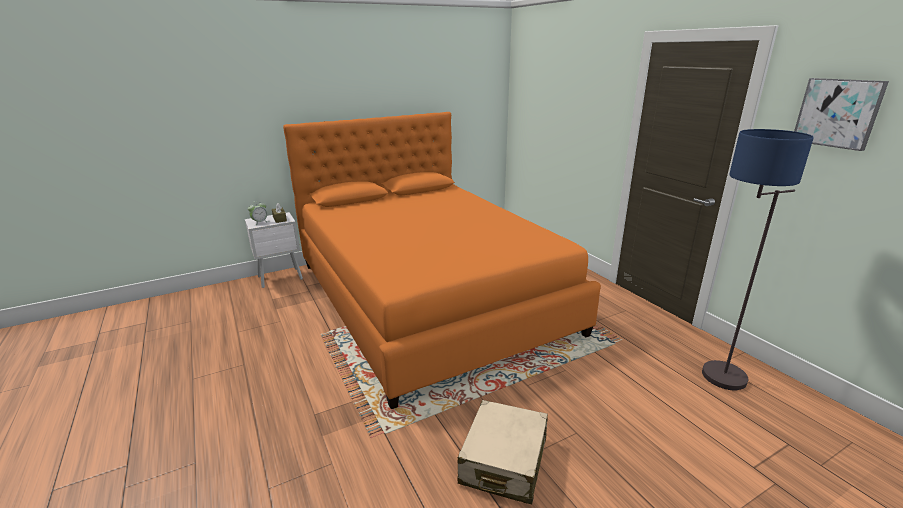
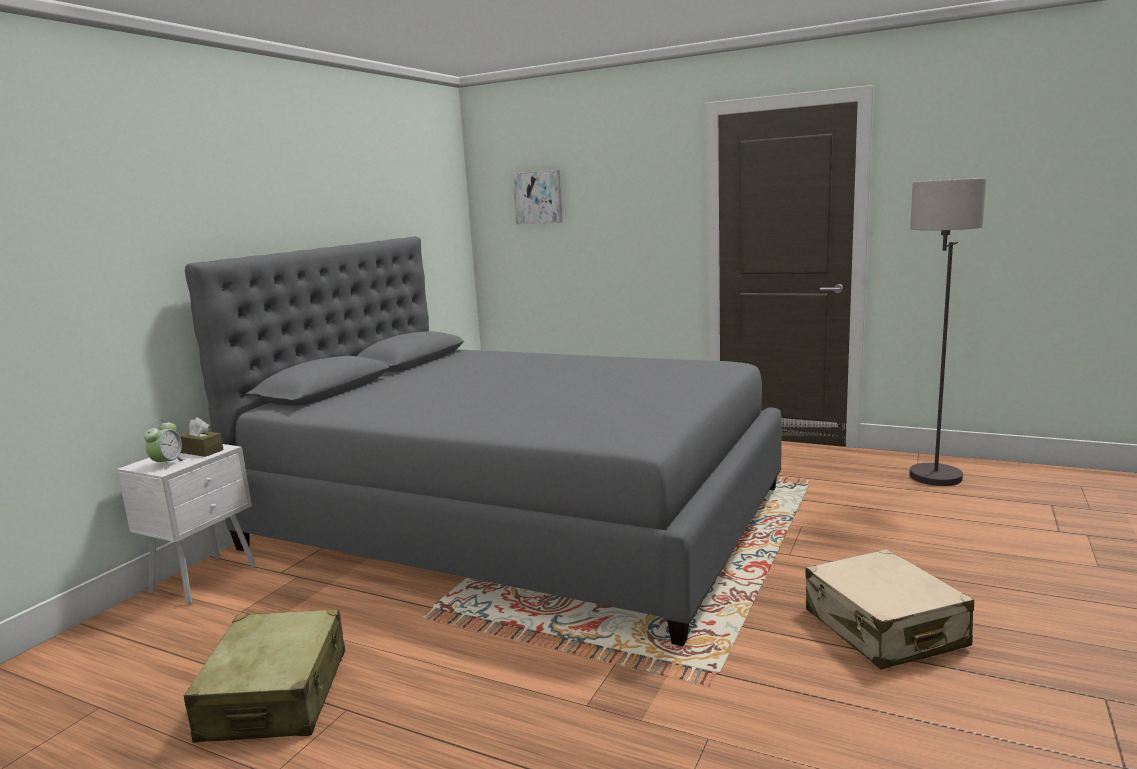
camera: 35 degrees left, 10 degrees down
(234, 344) = (276, 695): none -> beige suitcase
(428, 296) = (517, 517): orange bed -> grey bed
(714, 379) = (931, 481): blue floor lamp -> grey floor lamp
(838, 113) = (957, 164): picture -> picture (538, 197)

